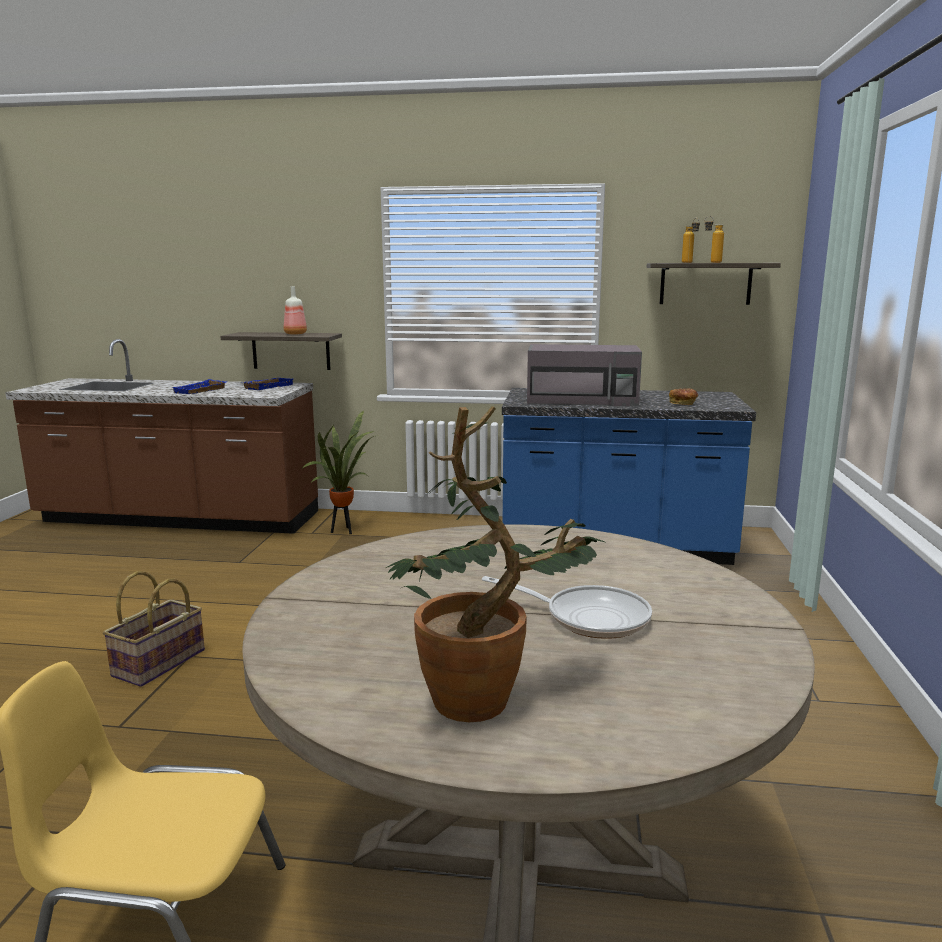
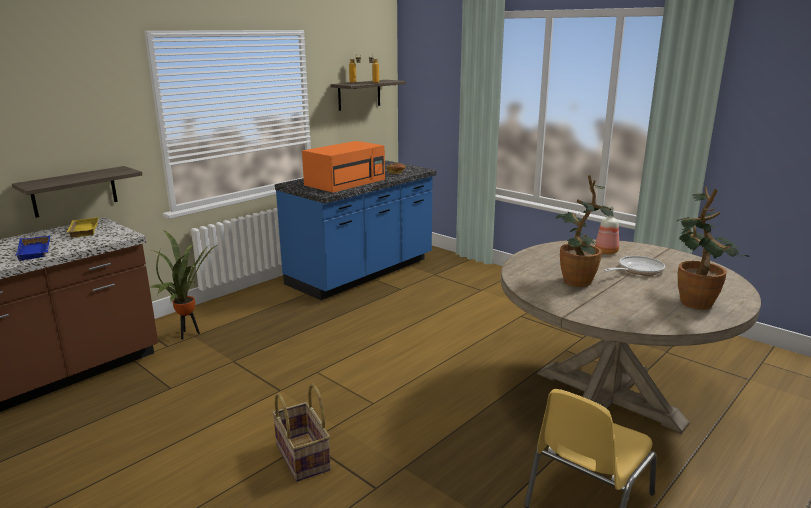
camera: 55 degrees left, 5 degrees up
(268, 386) = (82, 230): blue tray -> yellow tray
(295, 334) = (92, 174): bottle -> bottle (607, 252)
(430, 582) = (576, 284): none -> potted plant
(583, 399) = (346, 182): grey microwave -> orange microwave

